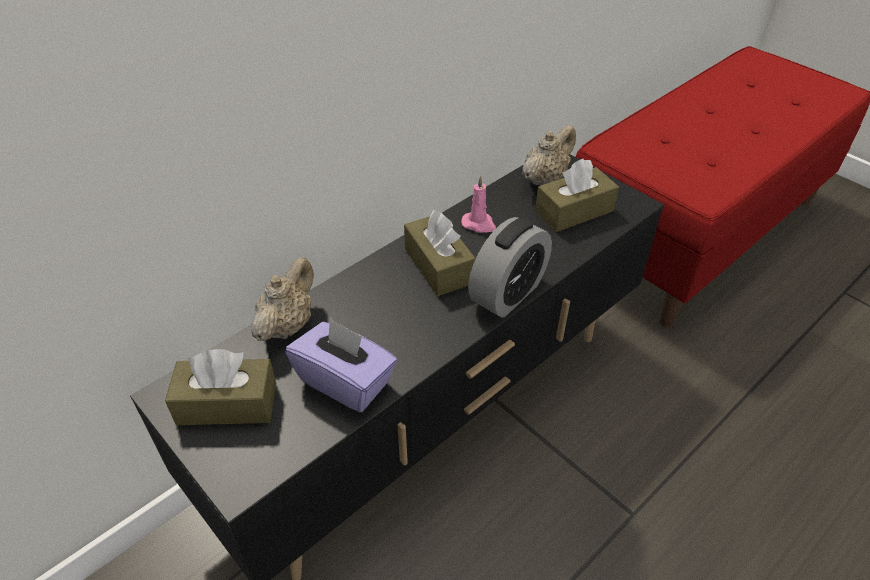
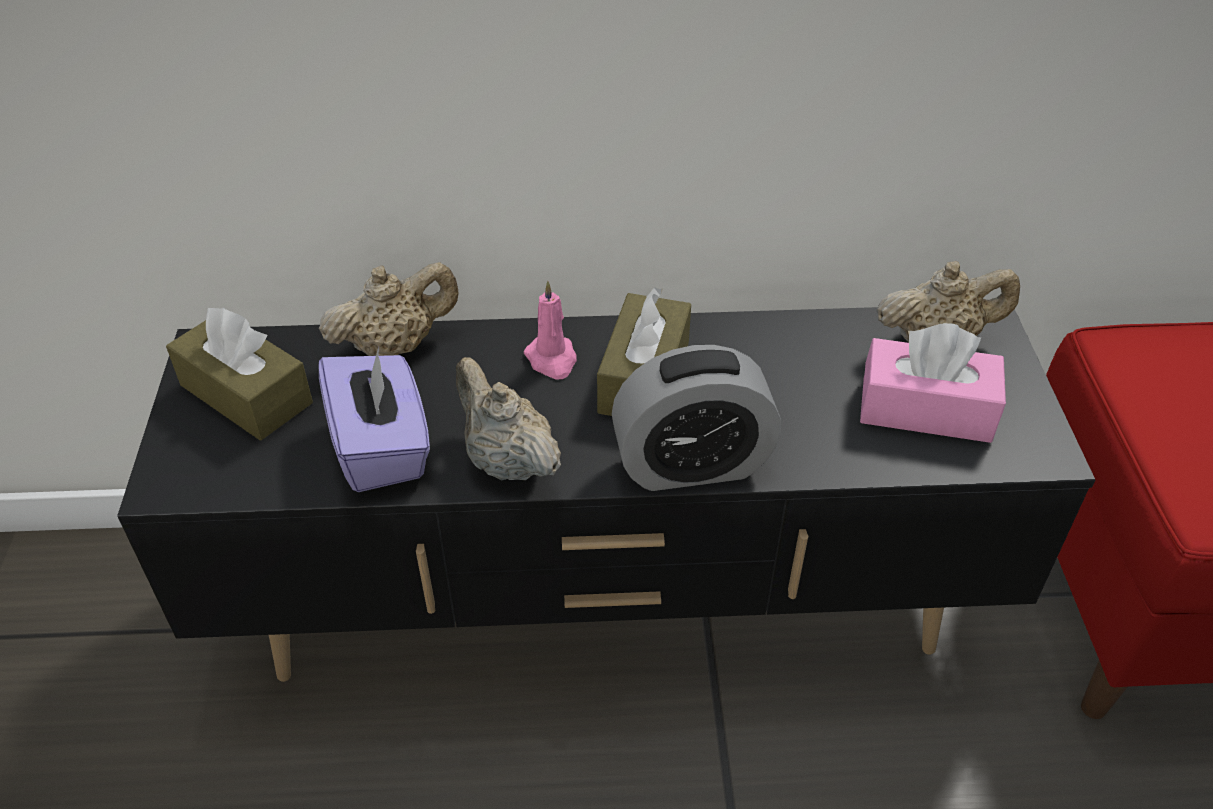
camera: 40 degrees right, 0 degrees up
(420, 346) = (506, 460): none -> beige teapot
(479, 224) = (761, 353): pink candle -> pink candle (552, 360)
(574, 211) = (925, 409): brown tissue box -> pink tissue box

